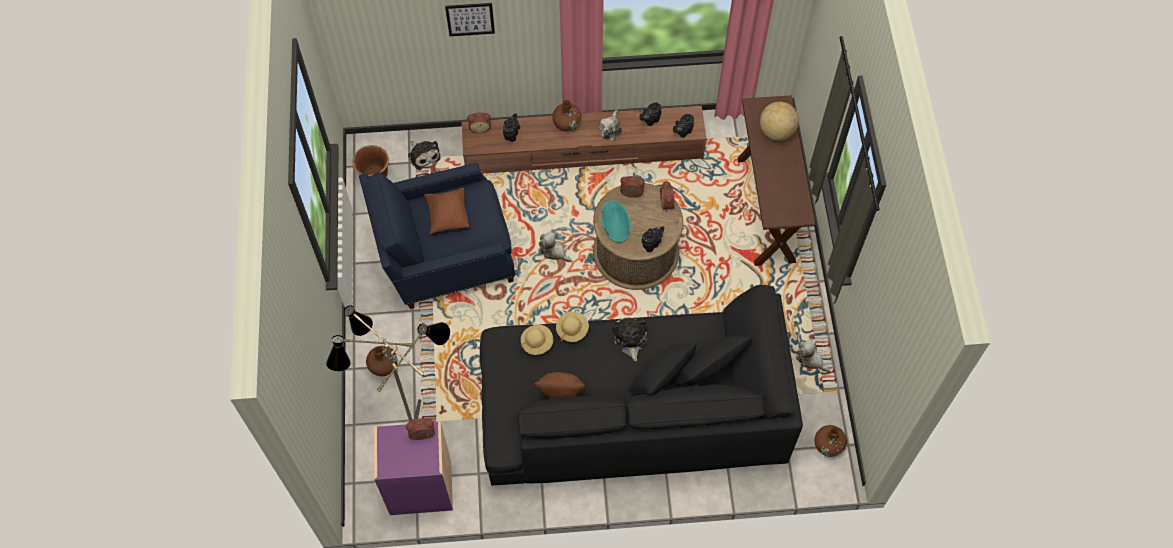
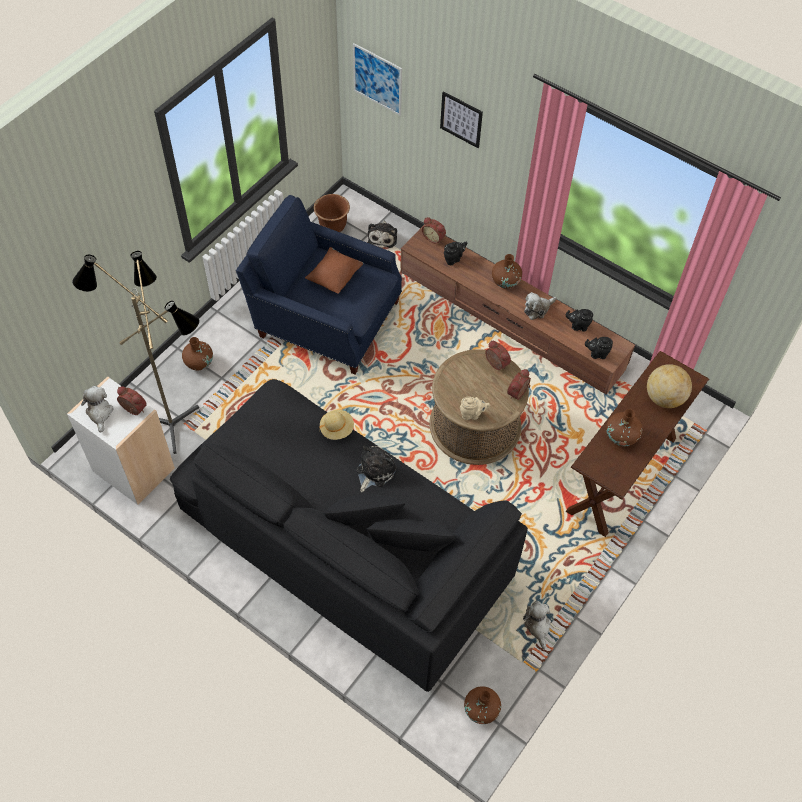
camera: 40 degrees right, 5 degrees down
(368, 29) = (377, 79): none -> picture
(419, 488) = (132, 469): purple bookcase -> white bookcase
(537, 343) = (300, 417): beige hat -> none
(554, 252) = (409, 376): plush toy -> plush toy (99, 413)
(560, 392) = (277, 468): brown pillow -> none
(615, 222) = (460, 375): turquoise hat -> none
(651, 244) = (472, 414): black teapot -> beige teapot
(775, 181) = (621, 436): none -> brown vase

